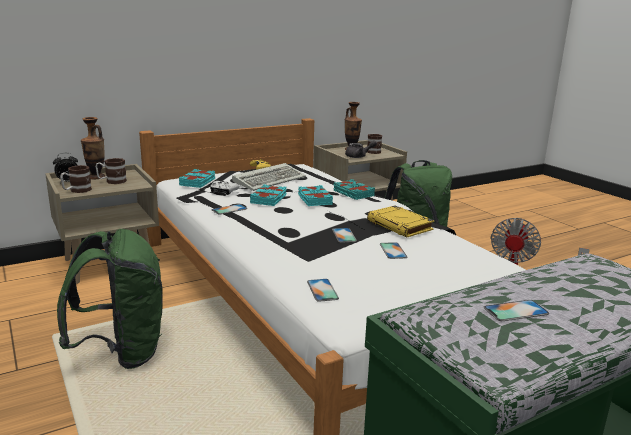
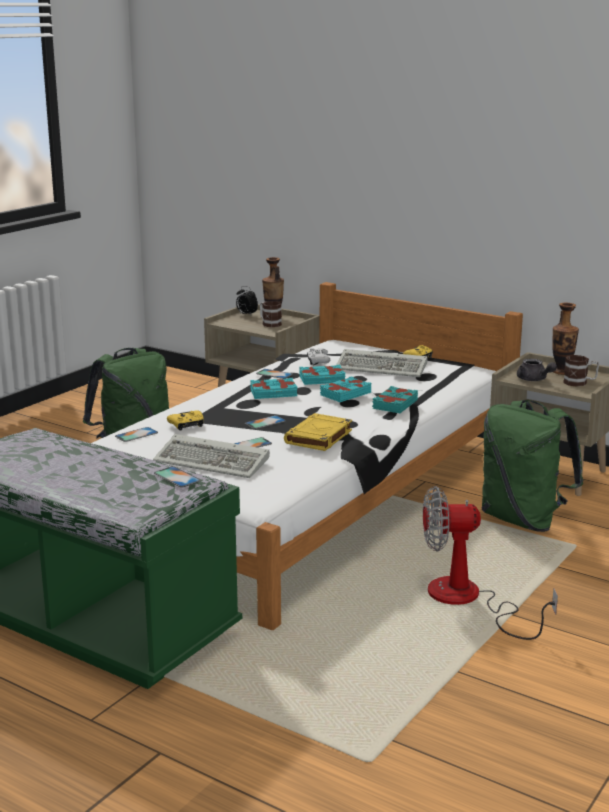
camera: 65 degrees right, 0 degrees up
(77, 190) = (230, 322): mug -> none
(198, 182) = (335, 348): turquoise book -> turquoise book (273, 393)
(320, 264) = (187, 425): none -> yellow game controller
(424, 271) = (214, 461): none -> keyboard
(515, 311) = (54, 456): phone -> phone (177, 477)

